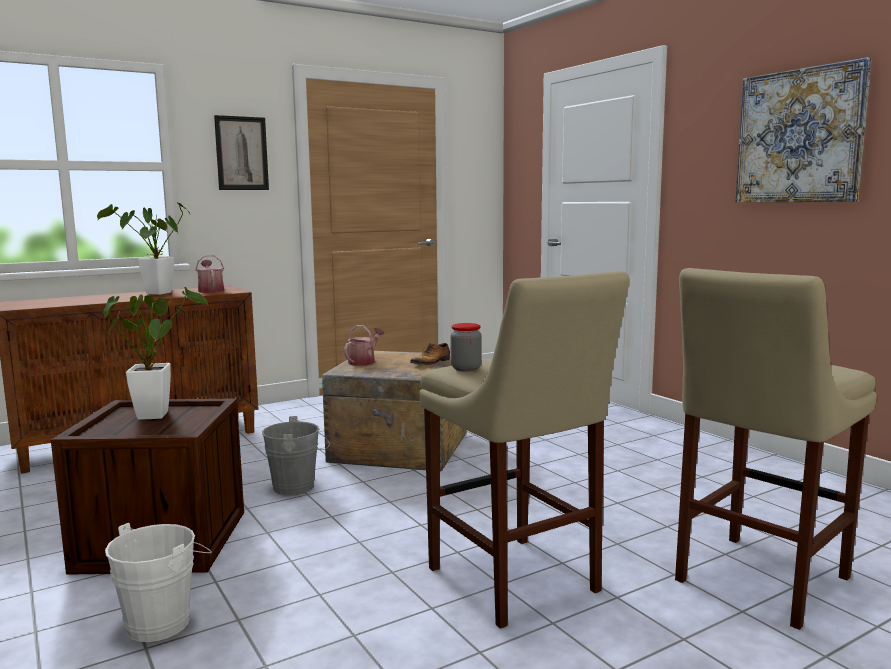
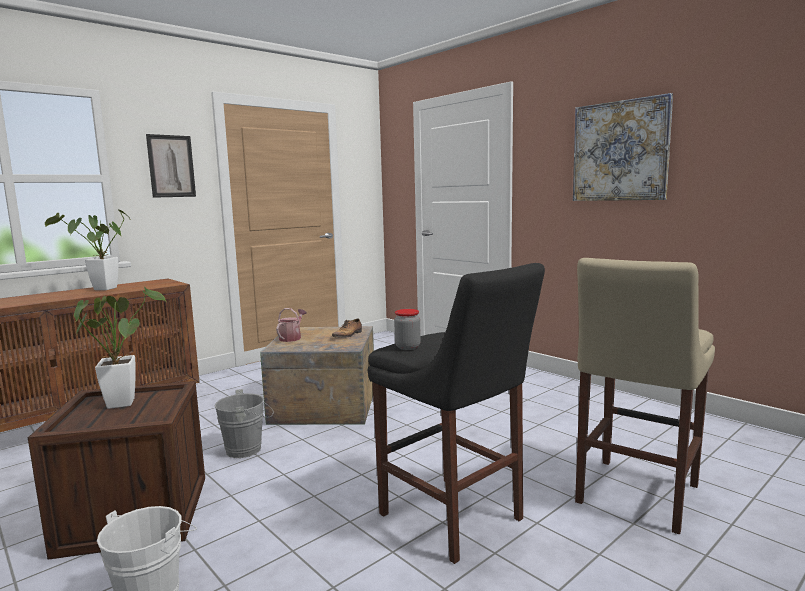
camera: 10 degrees left, 0 degrees up
(210, 290) = (152, 284): watering can -> none
(517, 583) = (455, 520): beige stool -> black stool

